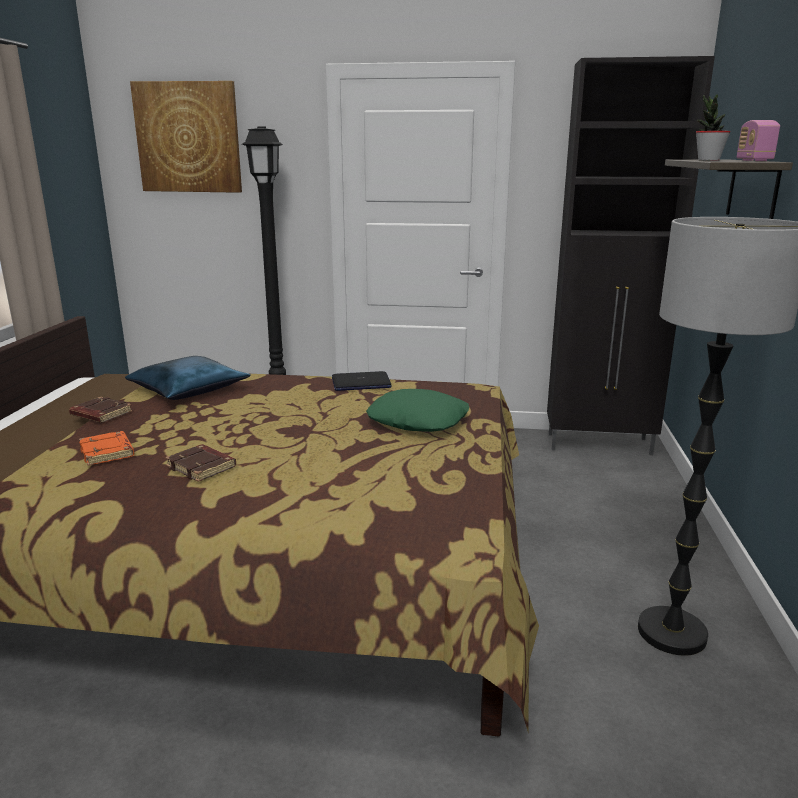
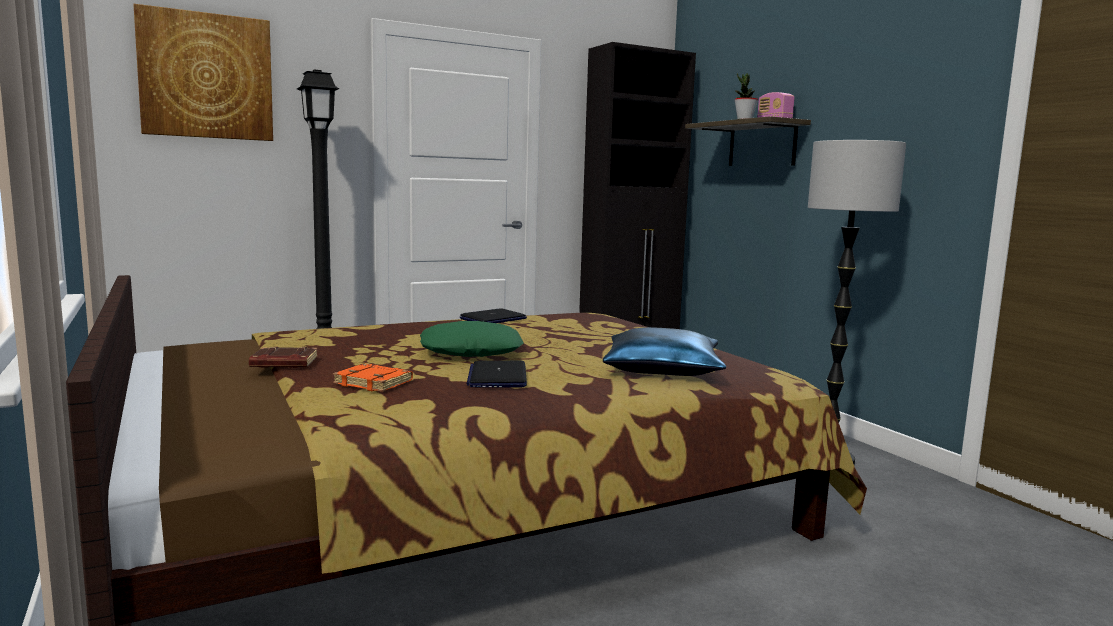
camera: 35 degrees left, 10 degrees down
(189, 390) = (334, 339): blue pillow -> blue pillow (663, 368)
(202, 467) = (497, 376): brown book -> laptop
(418, 420) = (598, 332): green pillow -> green pillow (471, 351)

